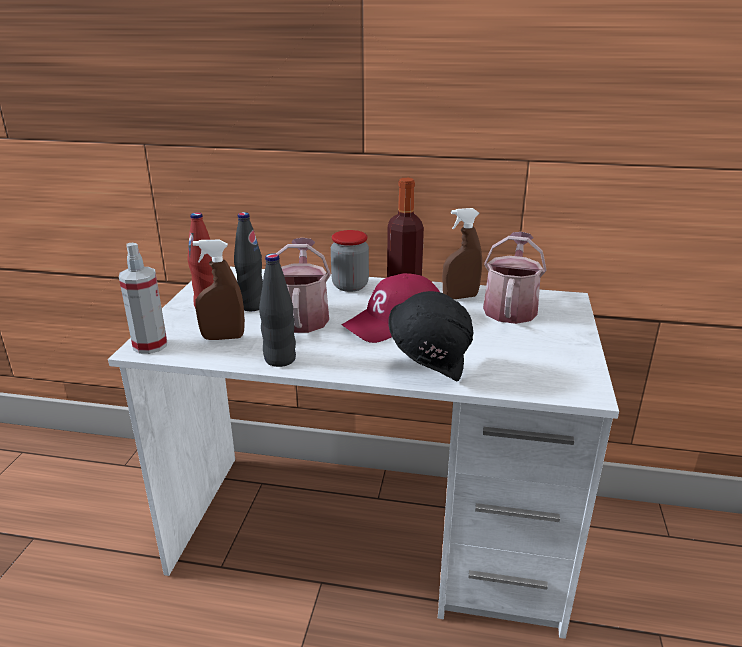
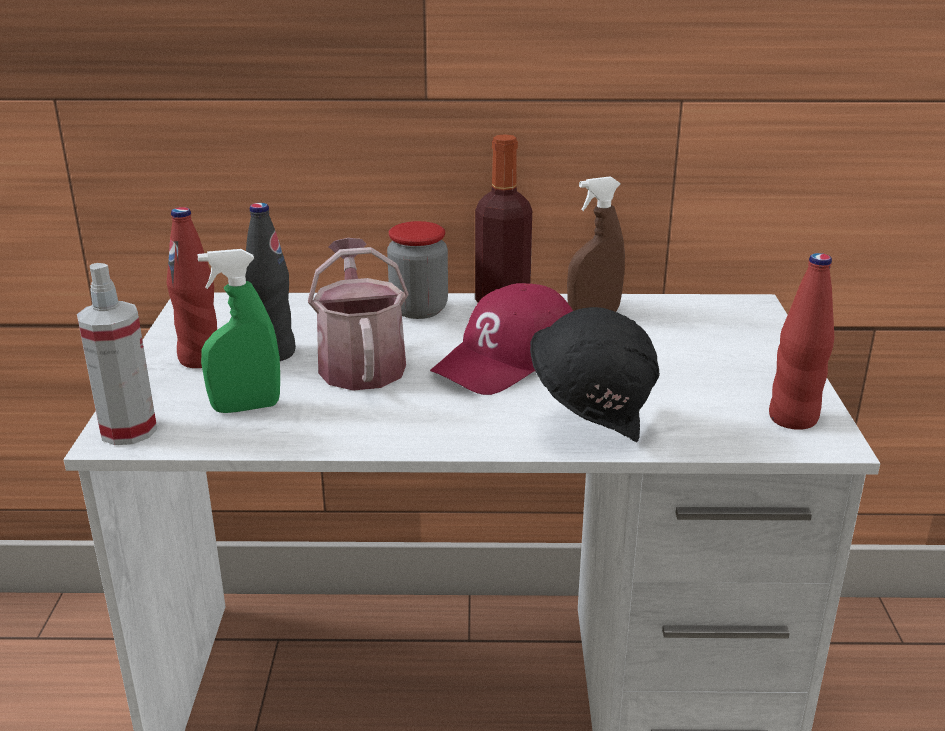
camera: 10 degrees left, 0 degrees up
(223, 337) = (246, 407): brown spray bottle -> green spray bottle
(280, 359) = (352, 434): black bottle -> none
(510, 307) = (673, 324): watering can -> none
(568, 376) = (793, 418): none -> red bottle

